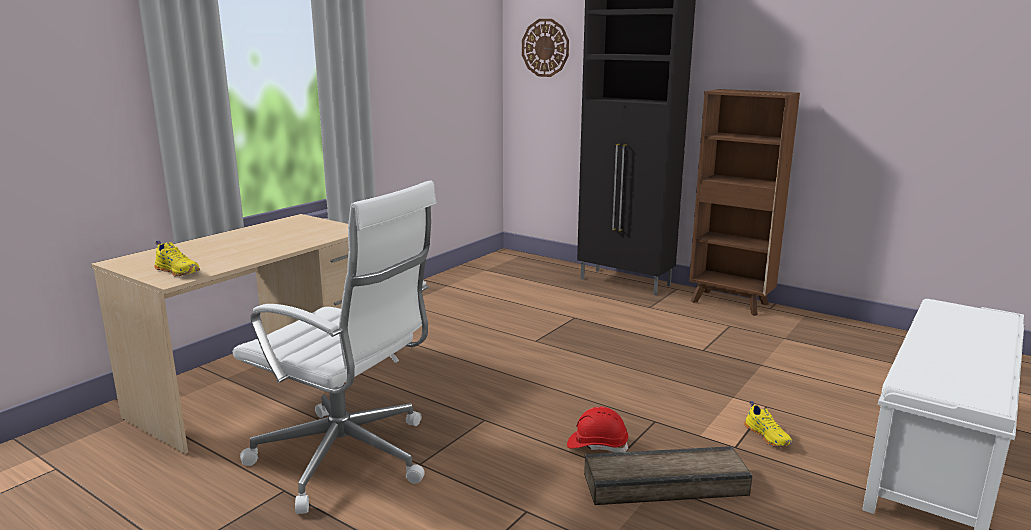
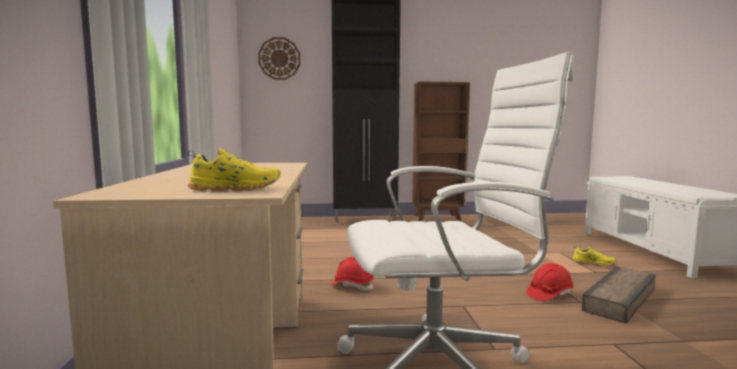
camera: 40 degrees left, 10 degrees down
(437, 363) = (352, 286): none -> red hard hat

